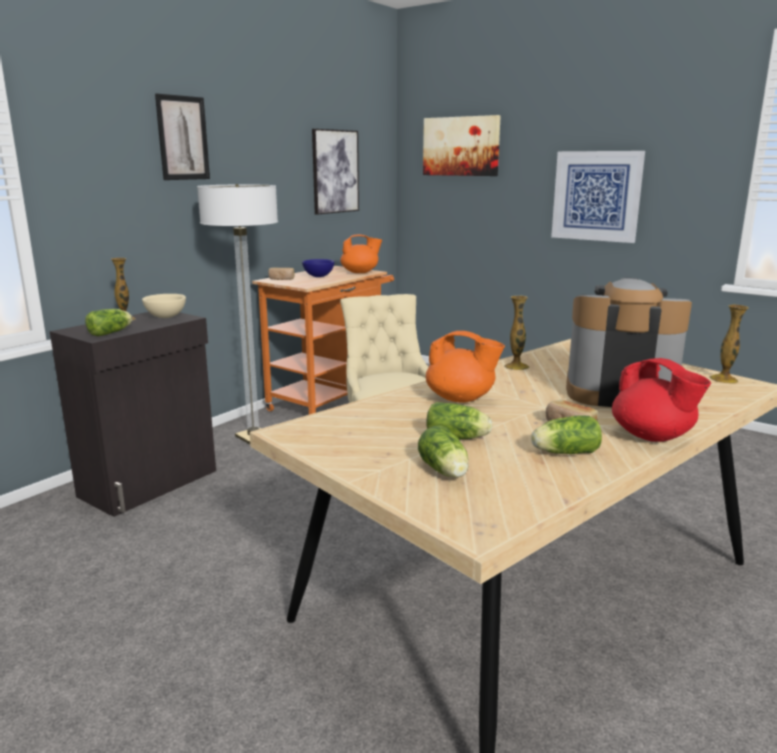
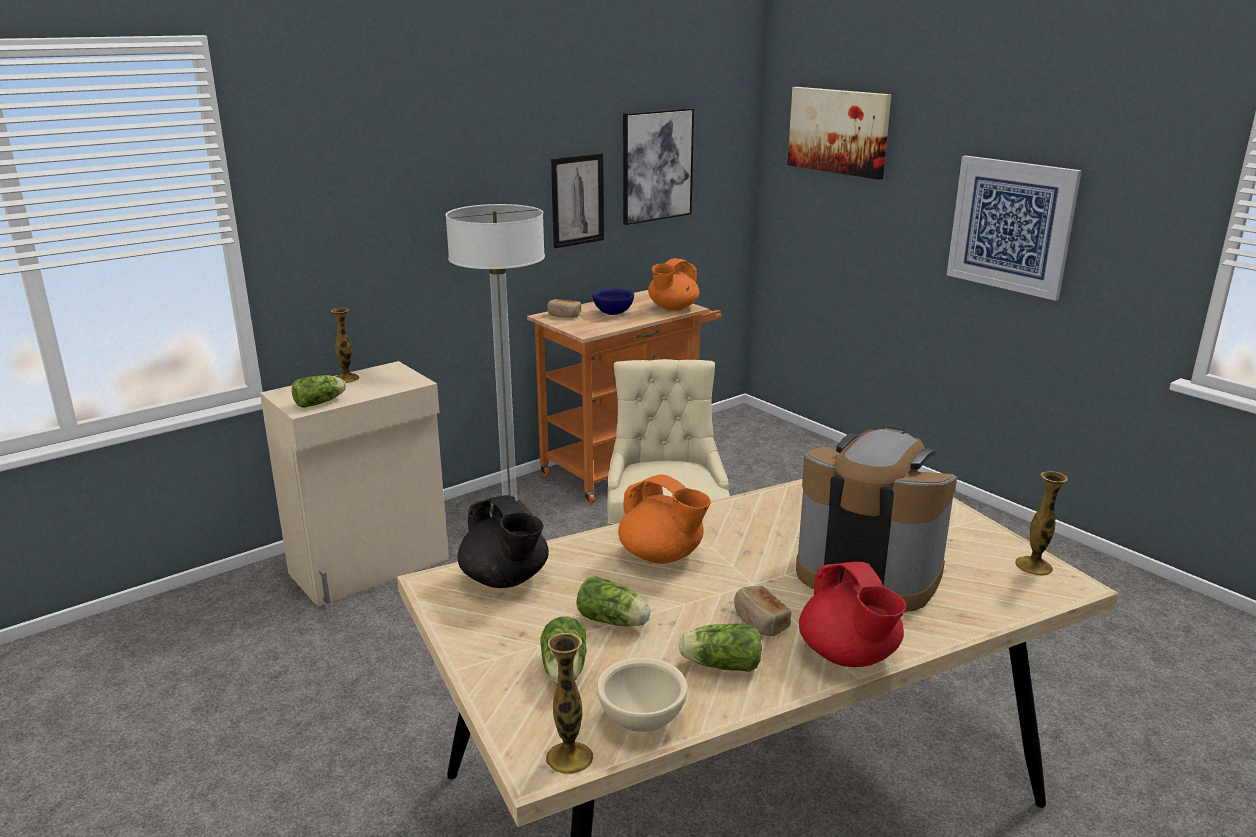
camera: 15 degrees right, 5 degrees up
(151, 483) = (371, 566): black cabinet -> beige cabinet
(166, 317) = (394, 378): beige bowl -> beige bowl (643, 719)
(183, 138) = (438, 148): picture -> picture (577, 200)
(347, 424) = (505, 579): none -> black teapot
(360, 272) = (672, 308): orange teapot -> orange teapot turned 120 degrees clockwise
(516, 367) = (771, 506): vase -> vase (569, 758)

